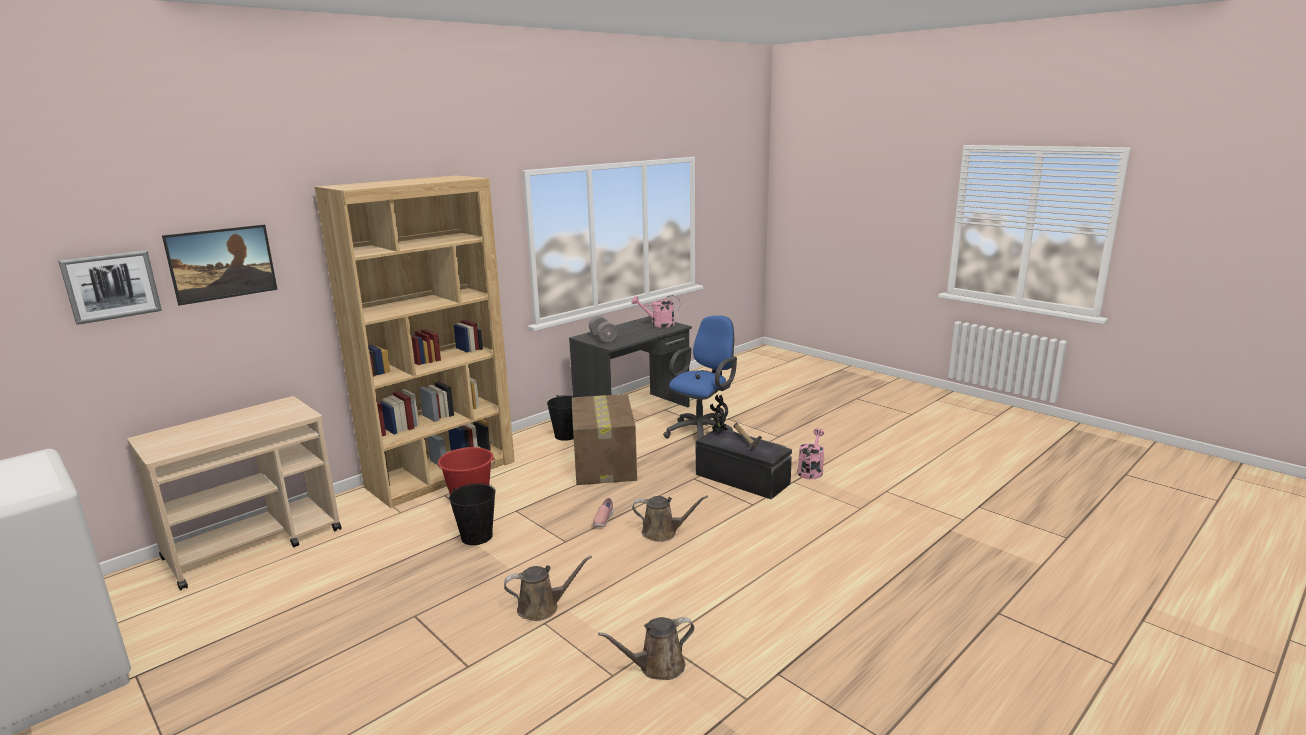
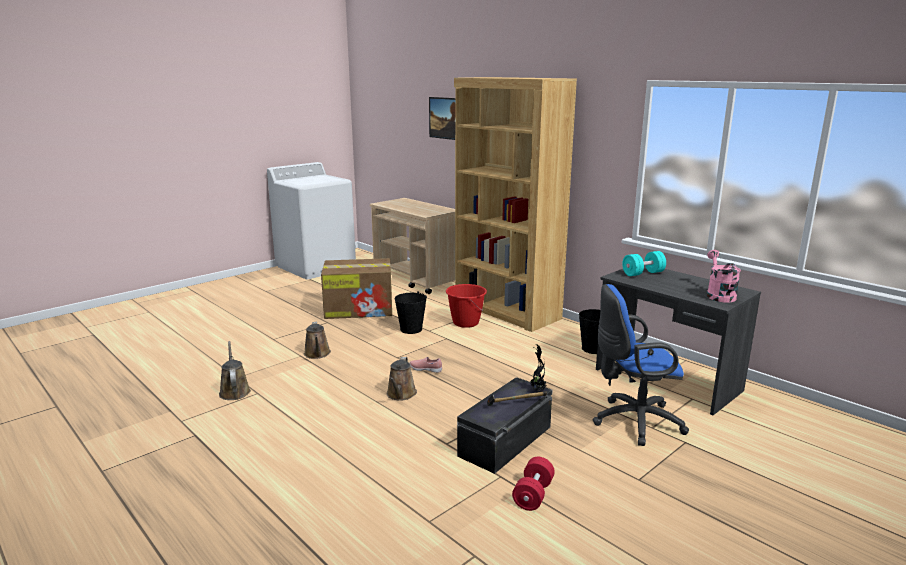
camera: 90 degrees right, 0 degrees up
(111, 286) = (412, 119): picture -> none
(603, 338) = (643, 273): grey dumbbell -> turquoise dumbbell
(604, 463) = (534, 367): cardboard box -> cardboard box (360, 309)
(702, 431) = (633, 422): blue office chair -> blue office chair turned 135 degrees clockwise
(811, 470) = (533, 494): pink watering can -> red dumbbell

